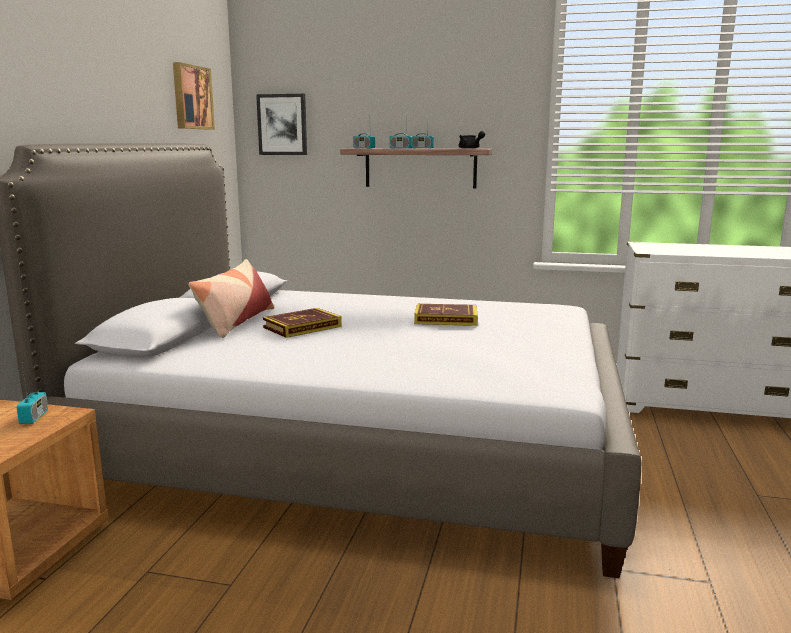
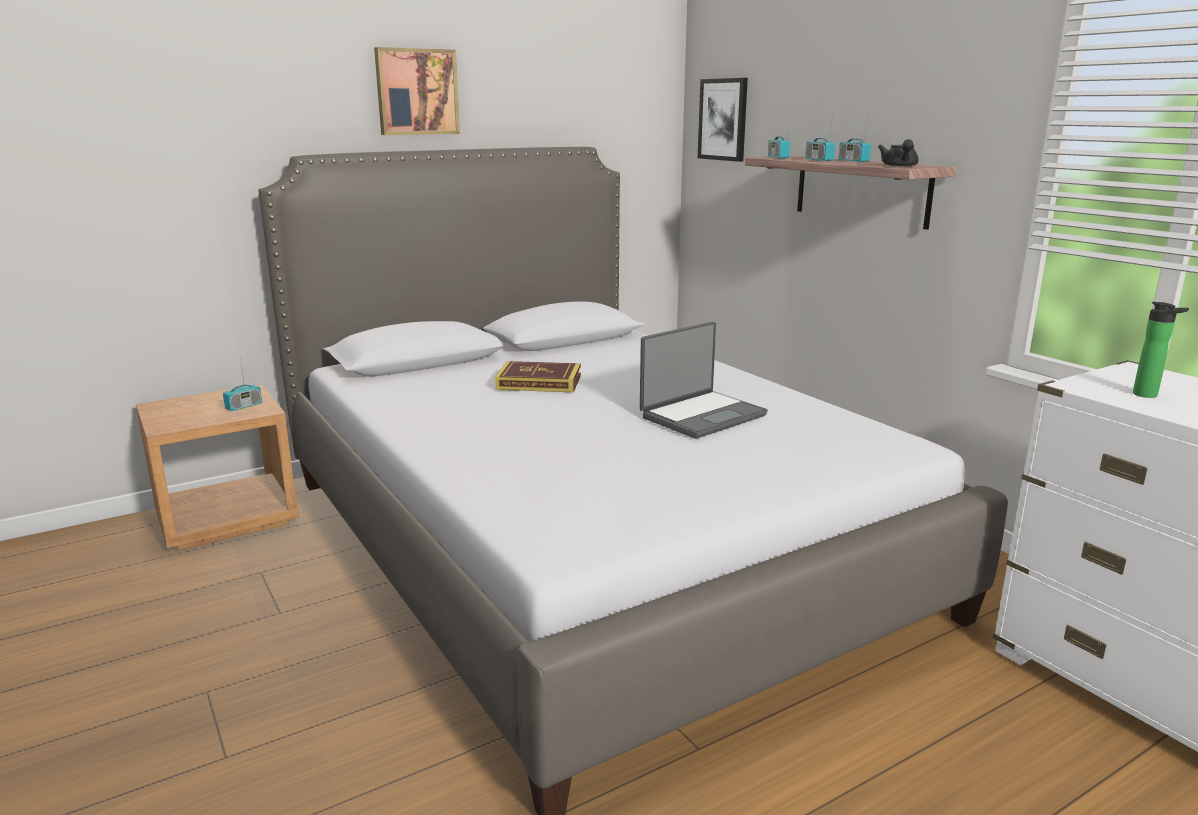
camera: 45 degrees right, 5 degrees up
(191, 97) = (594, 89): picture -> picture (416, 92)
(236, 322) = (505, 361): pillow -> none
(446, 319) = (701, 415): book -> laptop
(675, 250) = (1149, 395): none -> bottle

